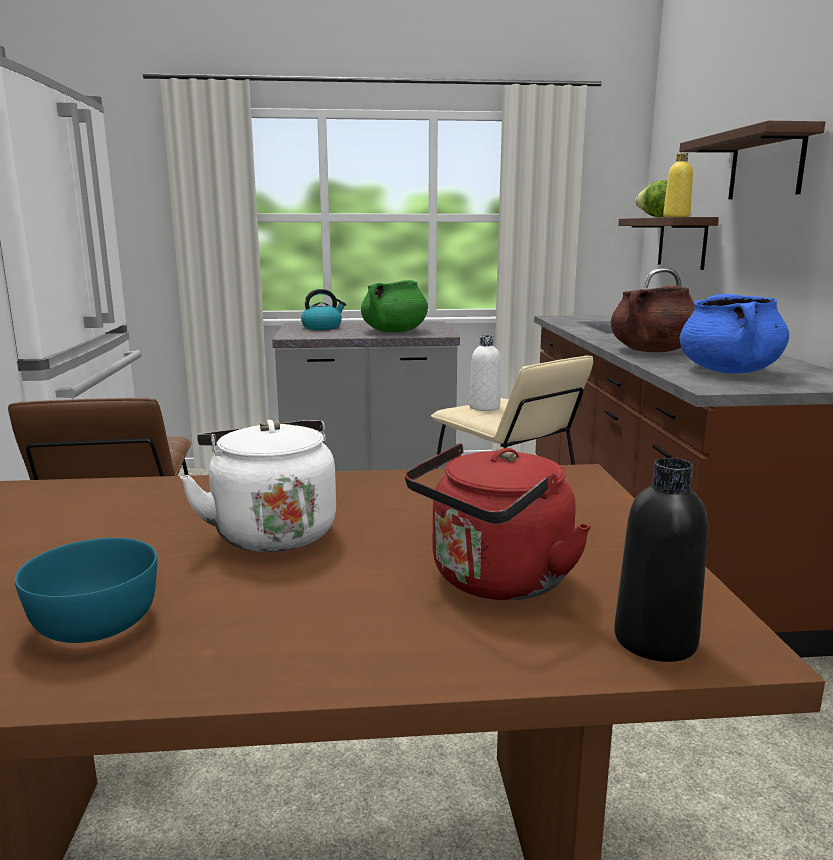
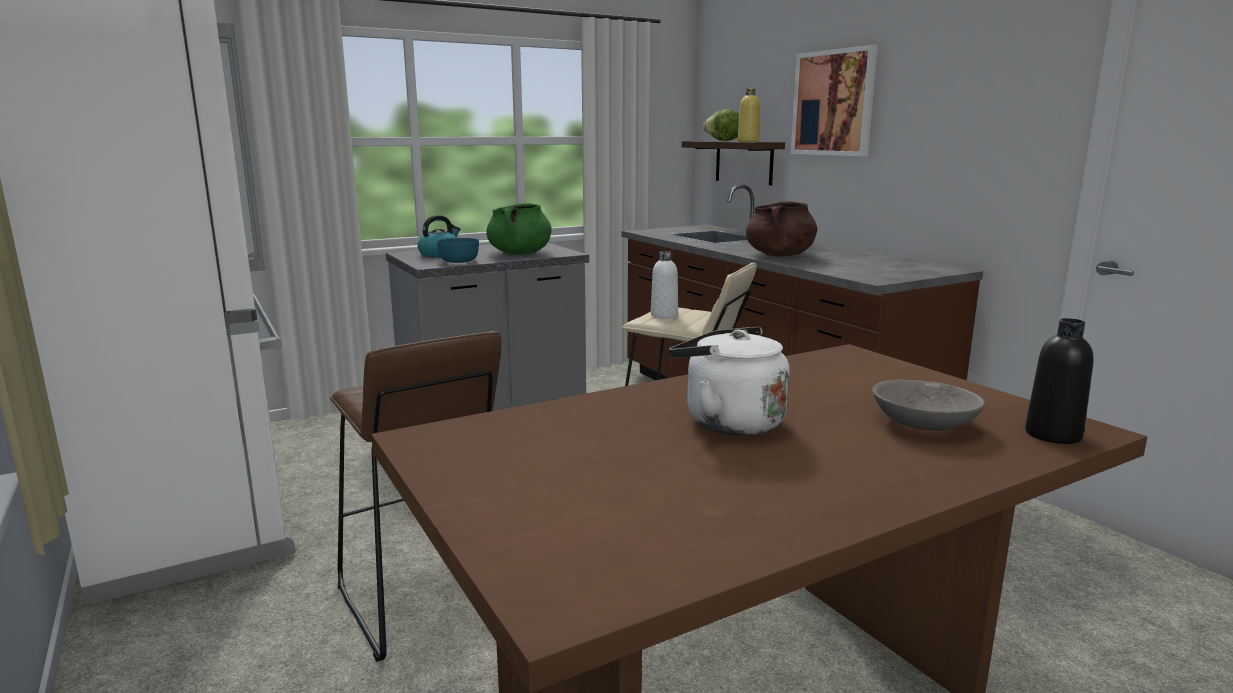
camera: 25 degrees left, 0 degrees up
(96, 620) = (734, 496): turquoise bowl -> turquoise bowl (458, 261)
(495, 581) = (923, 423): red kettle -> grey bowl
(729, 371) = (861, 267): blue cooking pot -> none
(766, 165) = (833, 103): shelf -> picture

